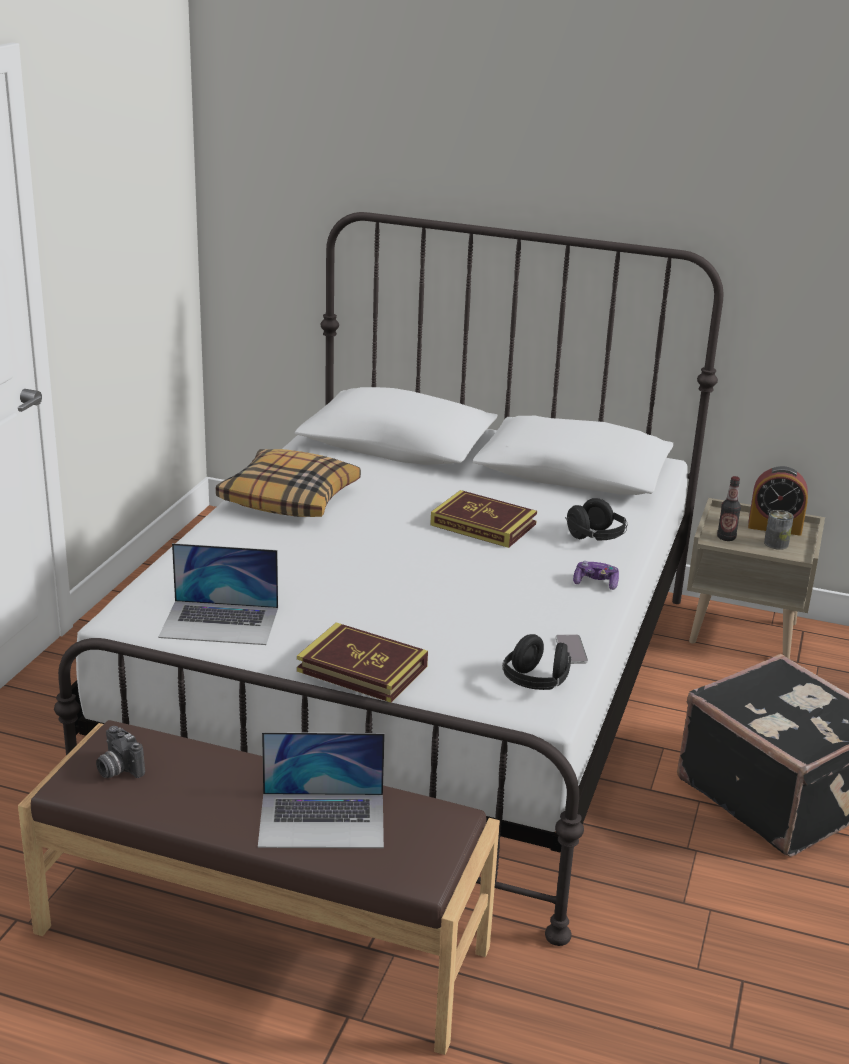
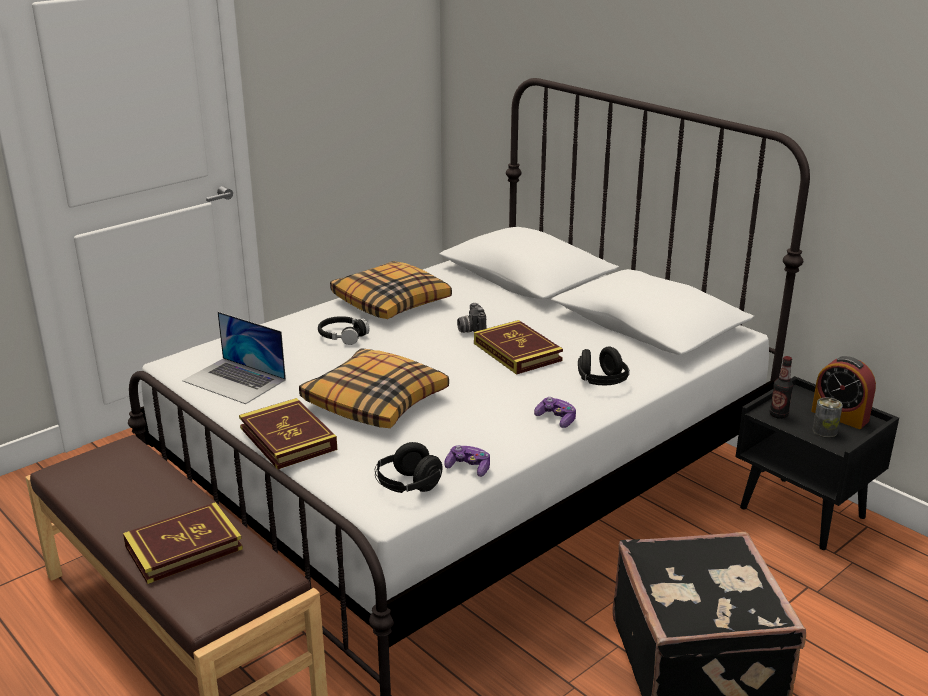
camera: 30 degrees right, 0 degrees up
(117, 769) = (98, 469): camera -> camera (471, 330)
(281, 546) = (342, 336): none -> black headphones
(322, 820) = (184, 548): laptop -> book
(403, 608) = (376, 401): none -> pillow
(571, 650) = (468, 468): phone -> game controller
(744, 632) = (804, 513): beige nightstand -> black nightstand

